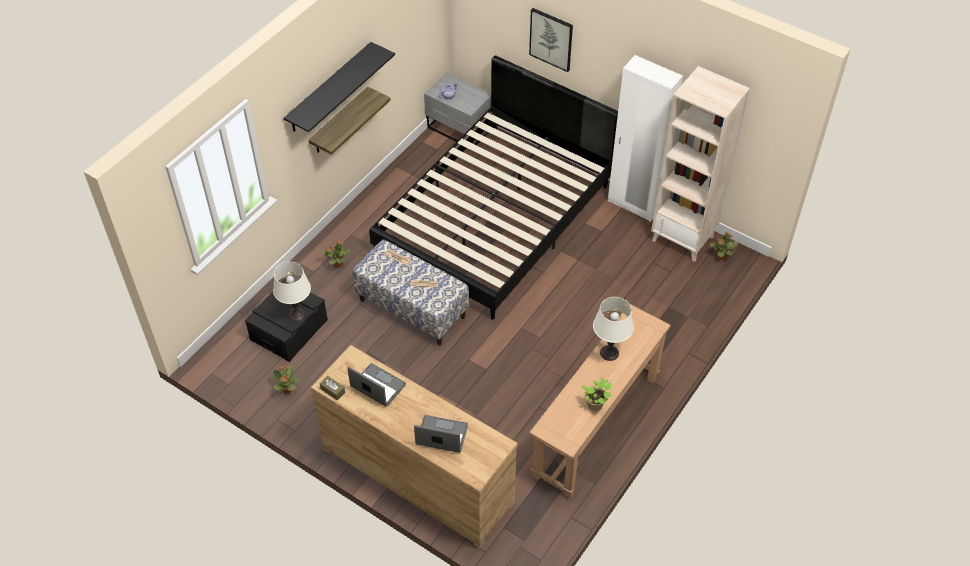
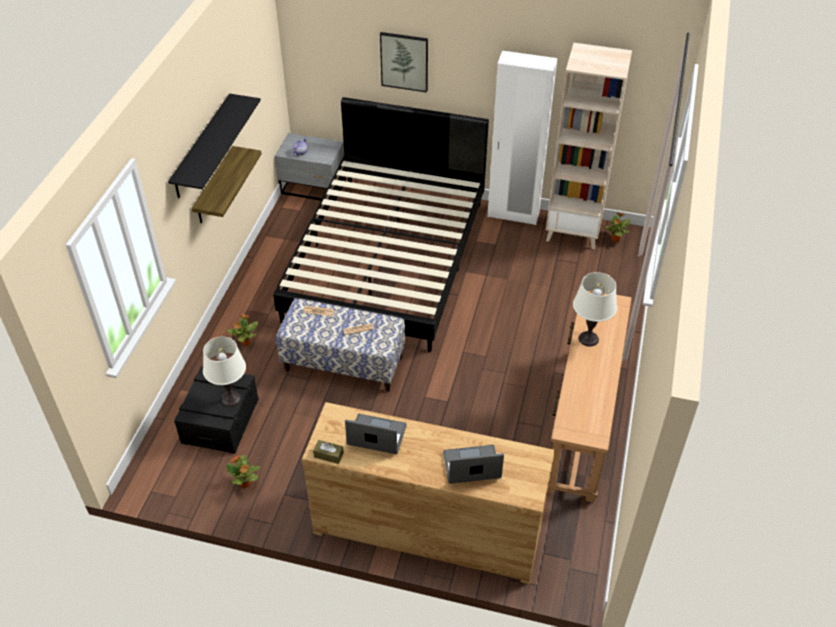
camera: 20 degrees left, 5 degrees down
(596, 405) = (603, 392): potted plant -> none

